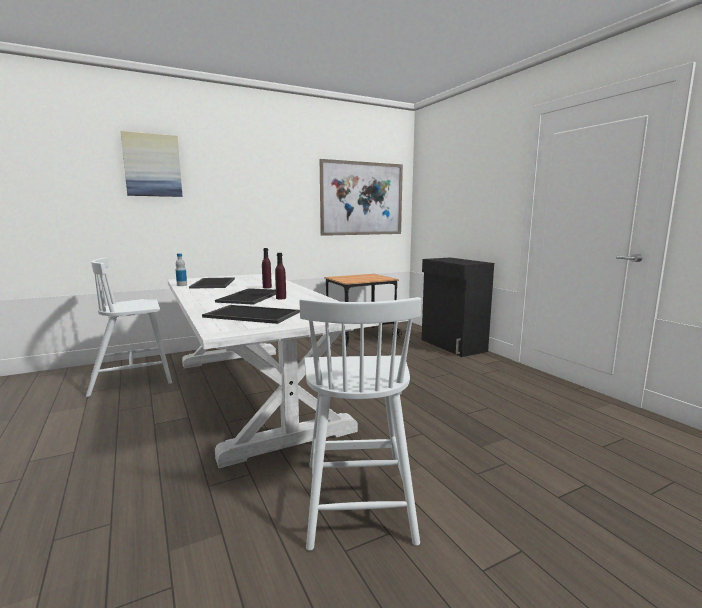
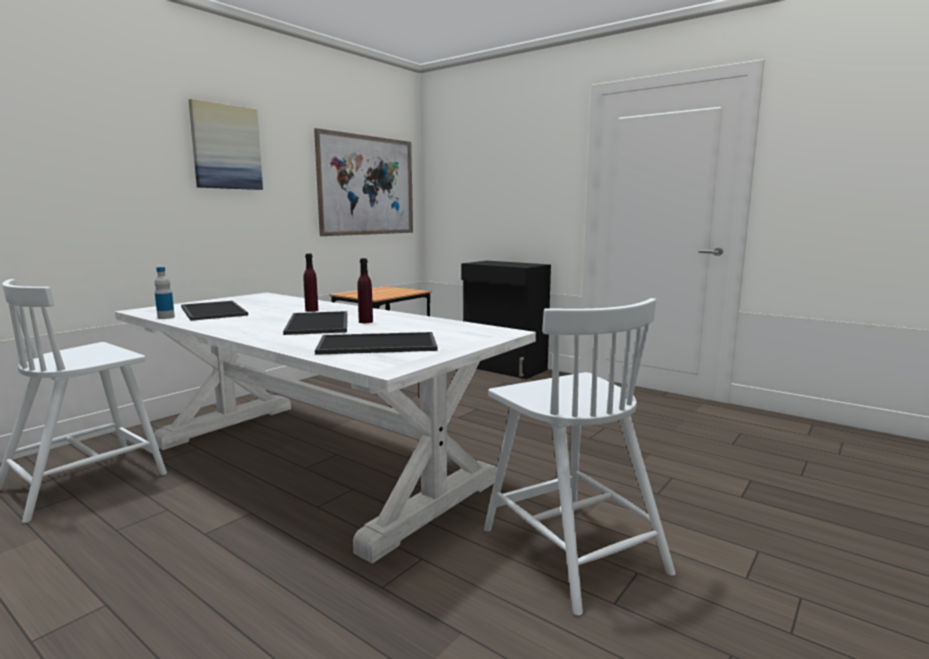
camera: 25 degrees left, 0 degrees up
(152, 165) = (67, 123): picture -> picture (226, 147)

